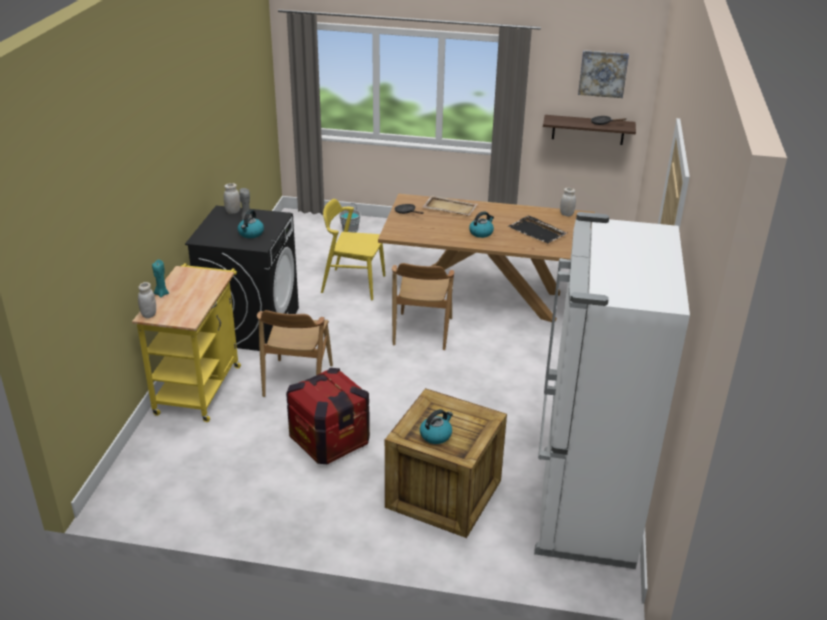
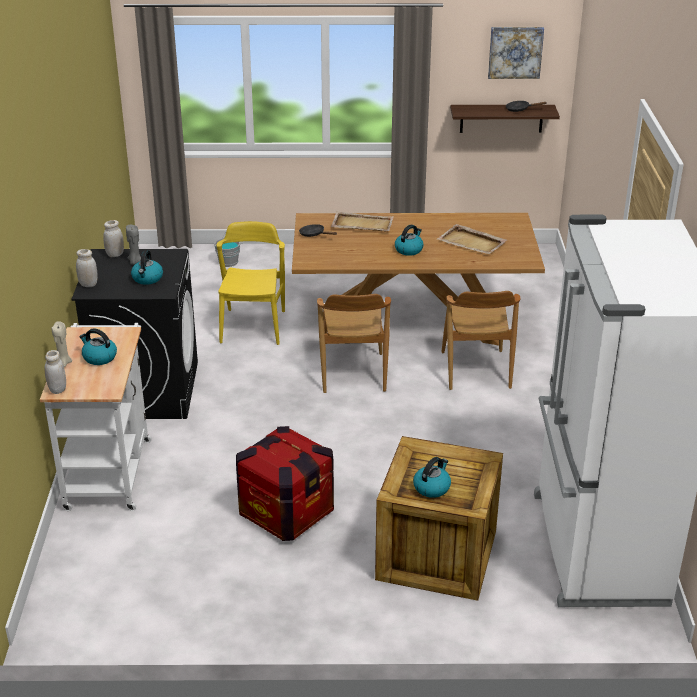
camera: 10 degrees left, 0 degrees up
(161, 294) = (63, 362): turquoise candle -> beige candle
(191, 293) = (99, 357): none -> kettle
(200, 385) = (109, 469): yellow cart -> white cart
(297, 381) = (225, 448): brown chair -> brown chair (475, 370)
(353, 284) = (253, 326): yellow chair -> yellow chair turned 90 degrees clockwise
(537, 232) = (472, 242): black tray -> beige tray
(566, 214) = (497, 218): white jar -> white jar (88, 284)

